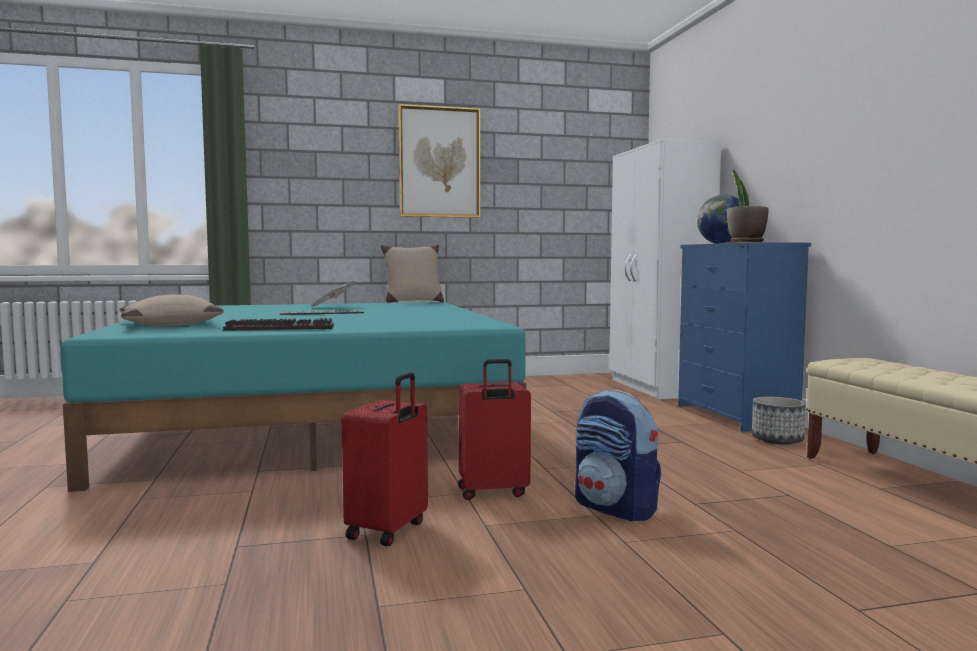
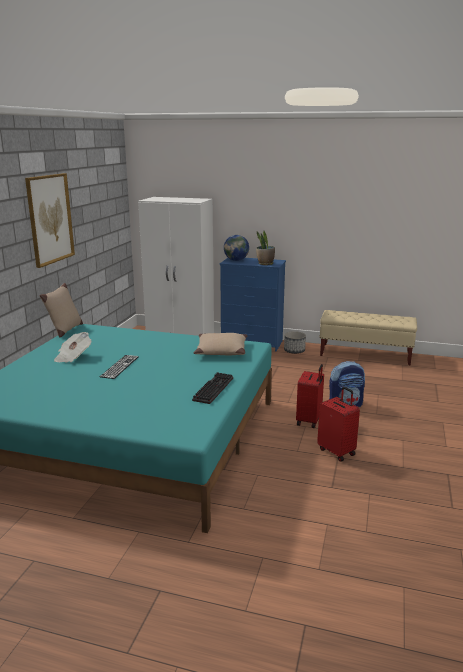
camera: 60 degrees left, 15 degrees up
(170, 324) = (146, 415): beige pillow -> beige pillow (221, 351)

